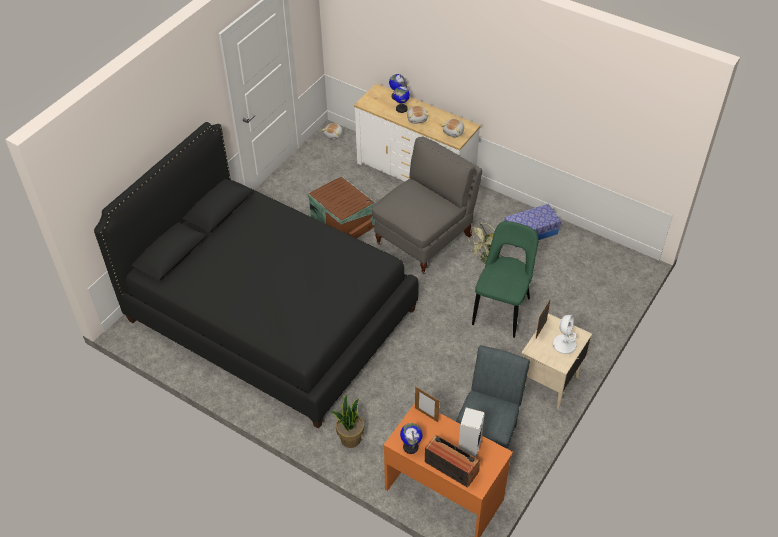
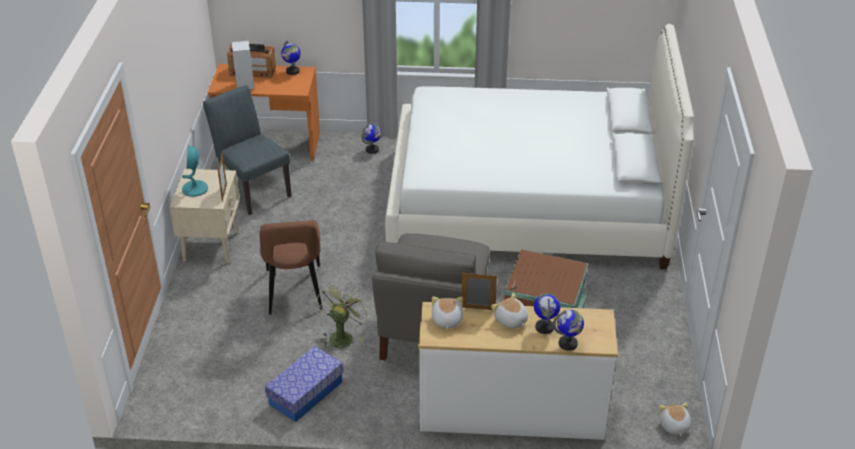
camera: 150 degrees right, 10 degrees down
(271, 314) = (528, 204): black bed -> white bed
(350, 439) = (372, 150): potted plant -> globe
(426, 415) = (293, 90): picture frame -> picture frame (478, 308)
(487, 436) = (252, 189): grey chair -> grey chair turned 150 degrees clockwise
(502, 309) = (294, 292): green chair -> brown chair
(564, 344) = (195, 189): white table lamp -> turquoise table lamp

